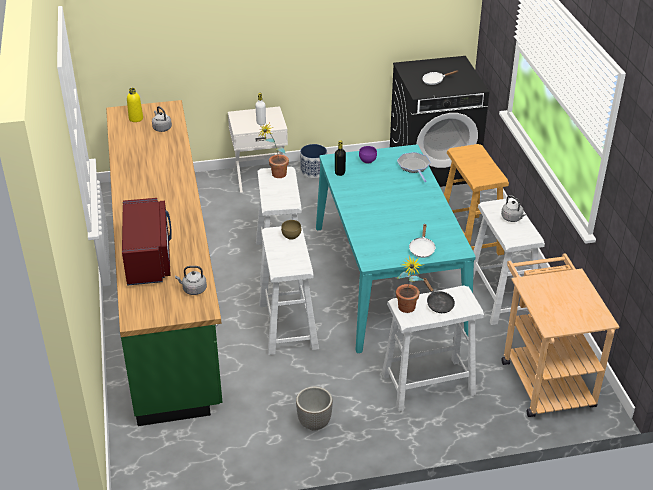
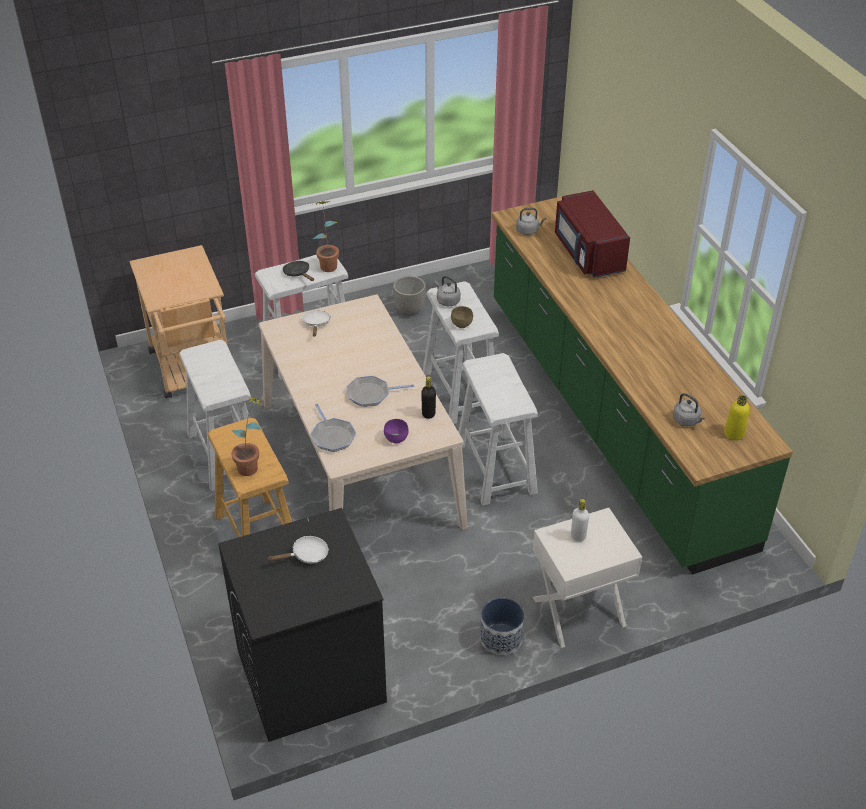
camera: 170 degrees right, 5 degrees up
(275, 176) = (510, 401): potted plant -> potted plant (252, 465)
(381, 190) = (371, 394): none -> frying pan
(388, 278) = (360, 463): turquoise dining table -> beige dining table
(512, 218) = (211, 375): grey kettle -> grey kettle (447, 301)

